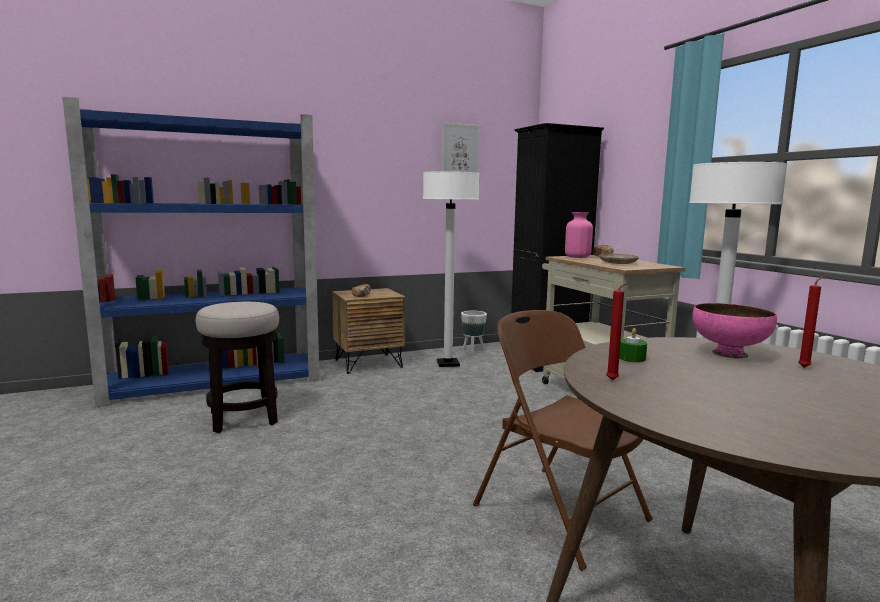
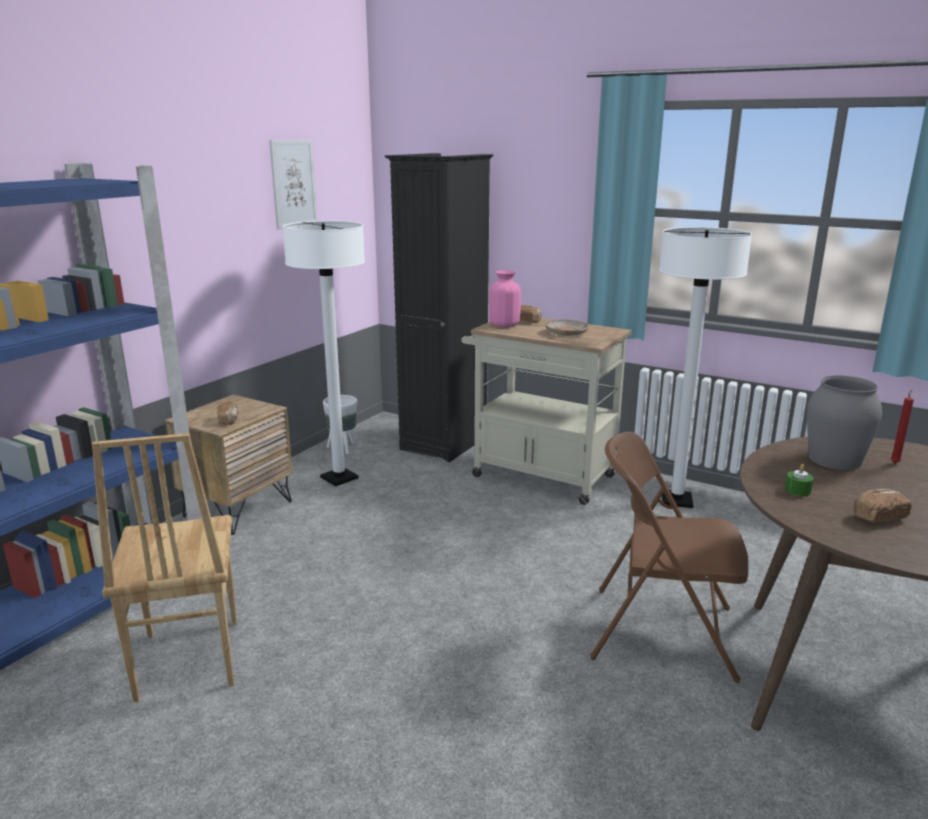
camera: 35 degrees left, 10 degrees up
(243, 418) = (186, 660): stool -> brown chair
(614, 380) = (840, 528): red candle -> none
(677, 385) = (878, 517): none -> bread
(728, 354) = (833, 459): pink bowl -> grey vase

